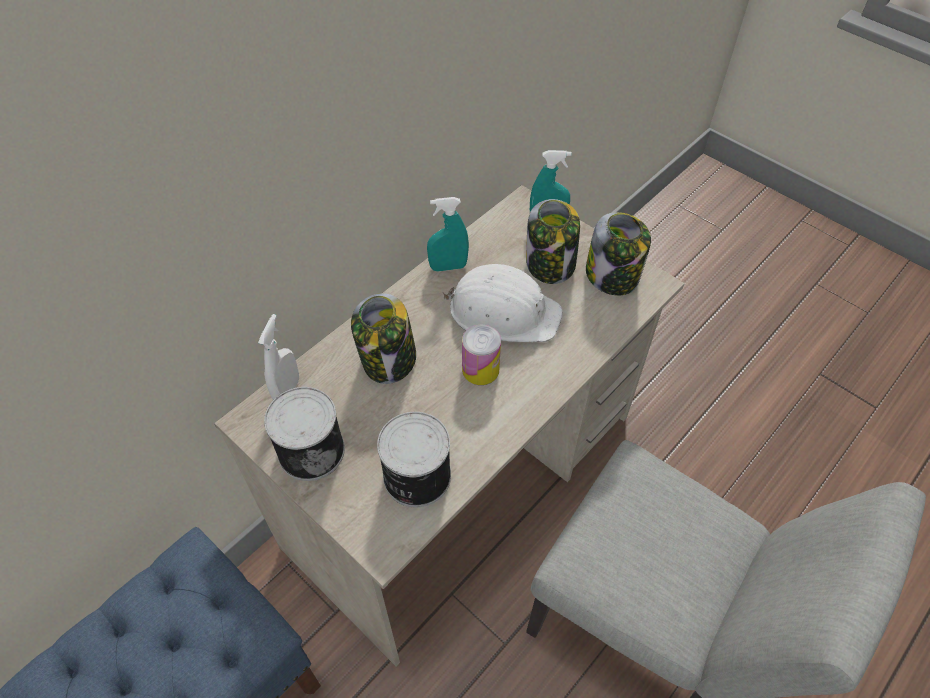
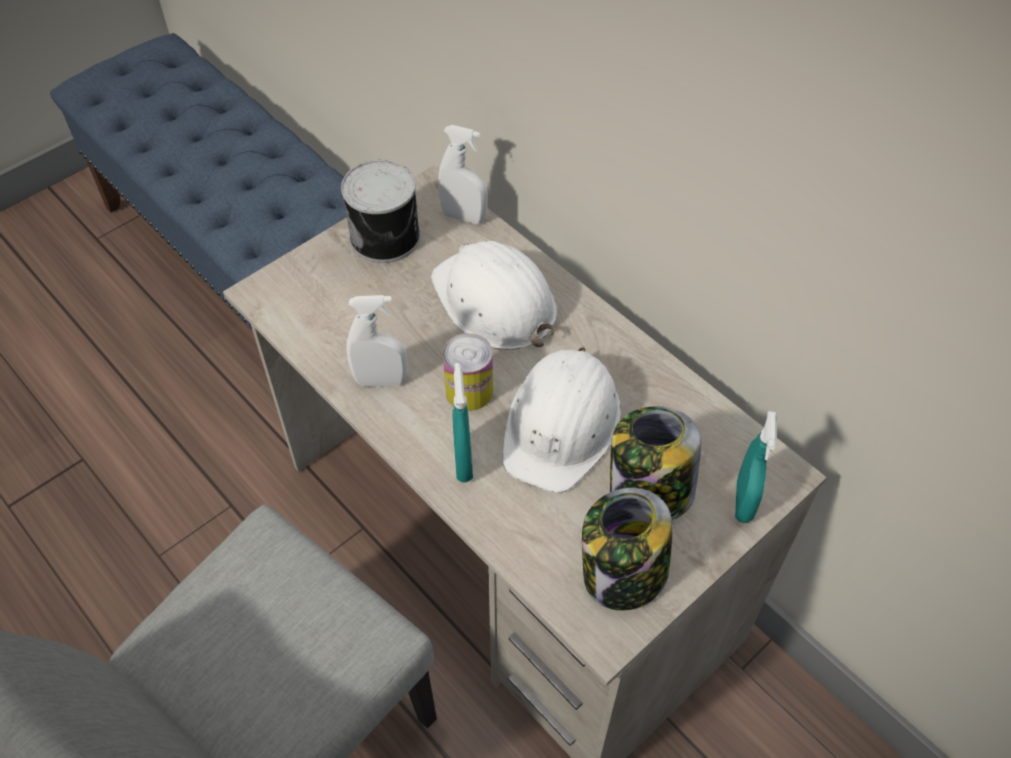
camera: 95 degrees right, 0 degrees up
(388, 360) = (494, 302): jar -> white hard hat
(415, 477) = (334, 320): can -> none
(448, 267) = (646, 369): turquoise spray bottle -> turquoise spray bottle (463, 462)
(478, 431) = (381, 381): none -> white spray bottle

